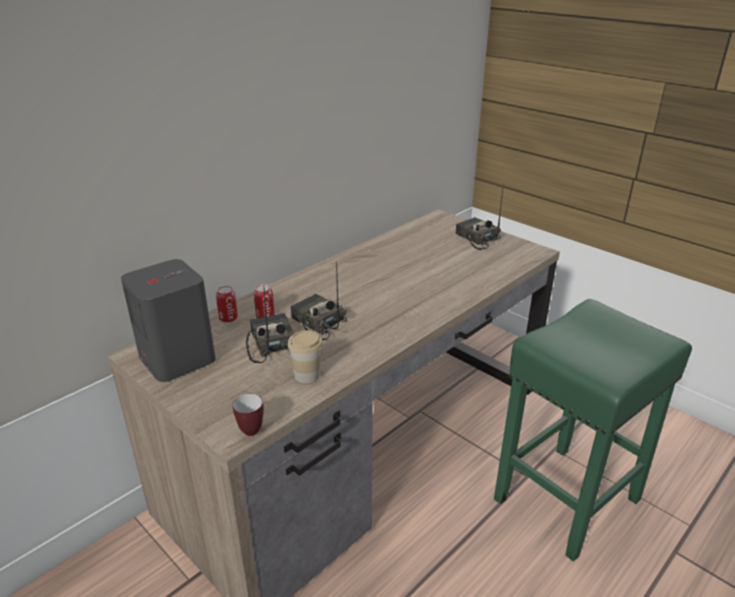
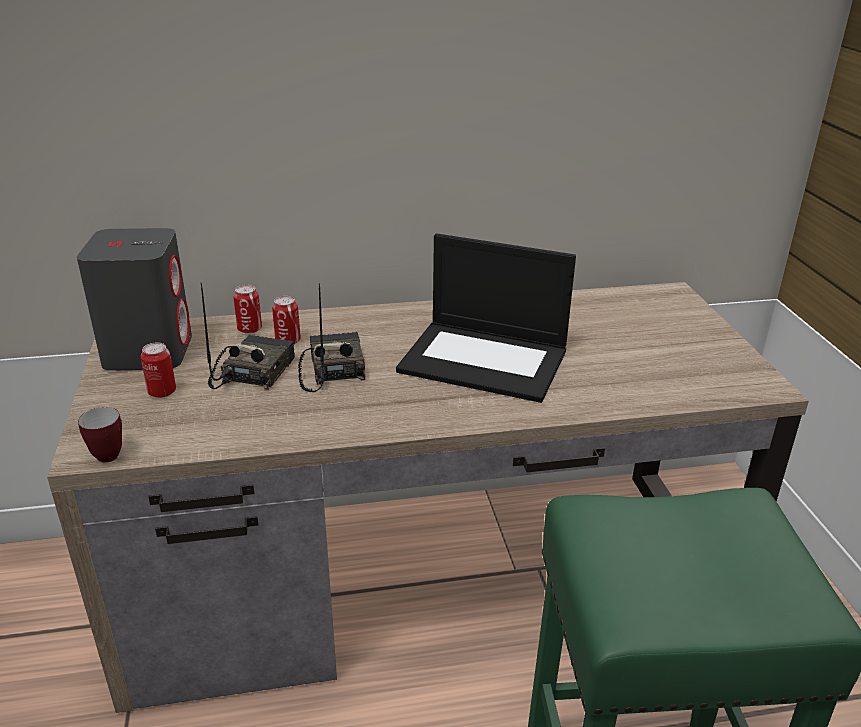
camera: 35 degrees right, 0 degrees up
(227, 379) = (162, 392): none -> can
(307, 375) = (240, 423): cup -> none
(395, 285) = (486, 360): none -> laptop
(476, 238) = (689, 338): radio -> none

